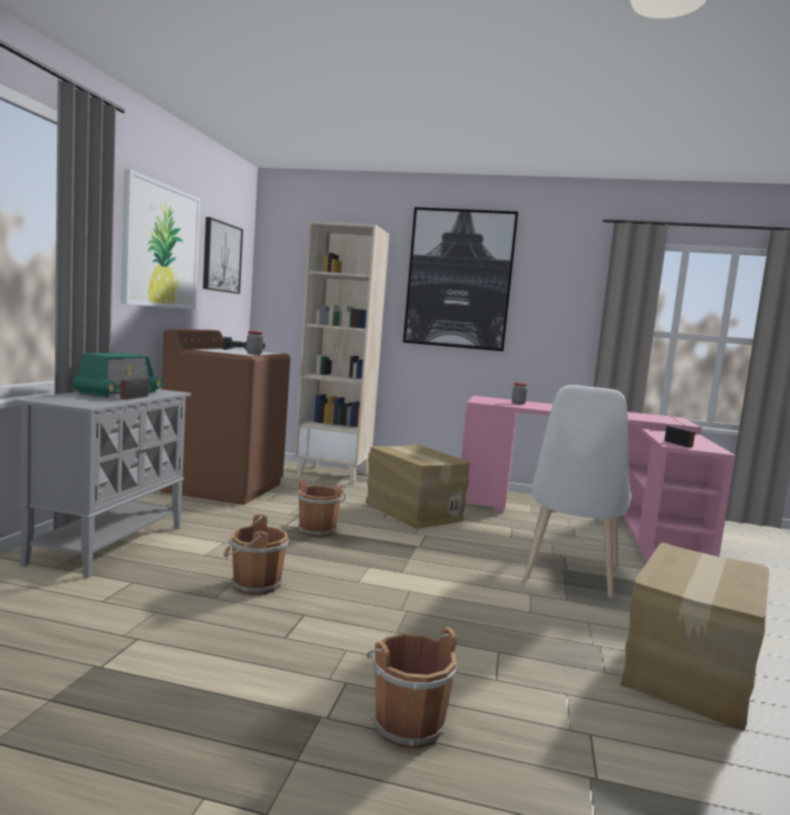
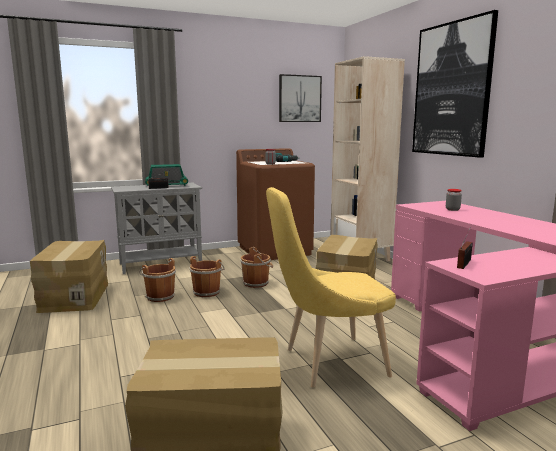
camera: 55 degrees right, 5 degrees up
(114, 640) = (74, 297): none -> cardboard box
(161, 246) = (233, 100): picture -> none
(406, 723) = (52, 367): brown bucket -> brown bucket (207, 292)
(569, 576) = (328, 363): white chair -> yellow chair

